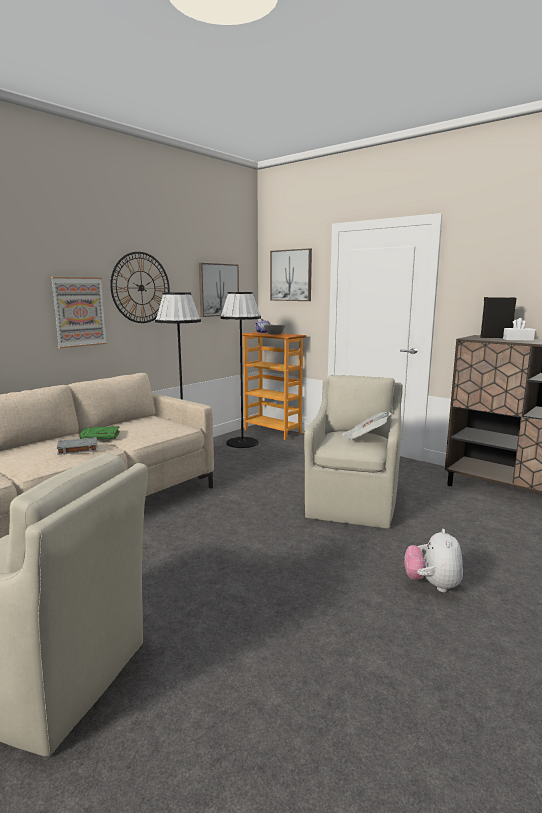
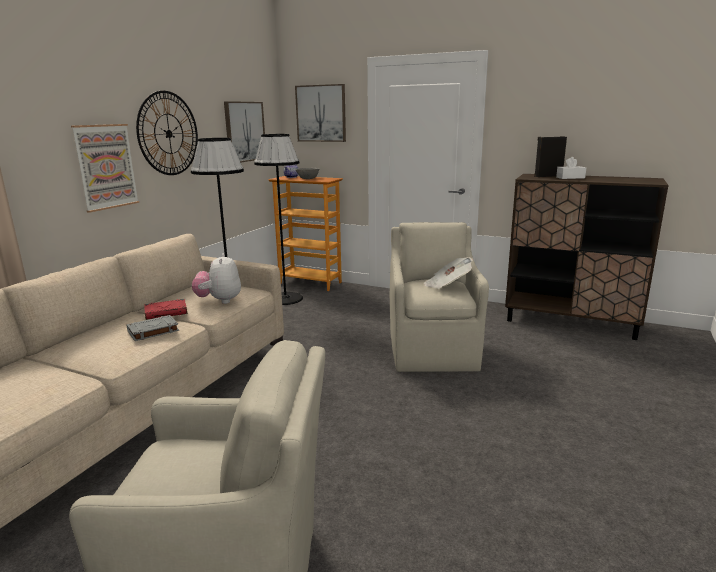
camera: 15 degrees left, 5 degrees up
(101, 436) = (166, 312): green book -> red book
(432, 585) = (545, 419): plush toy -> plush toy (219, 301)

